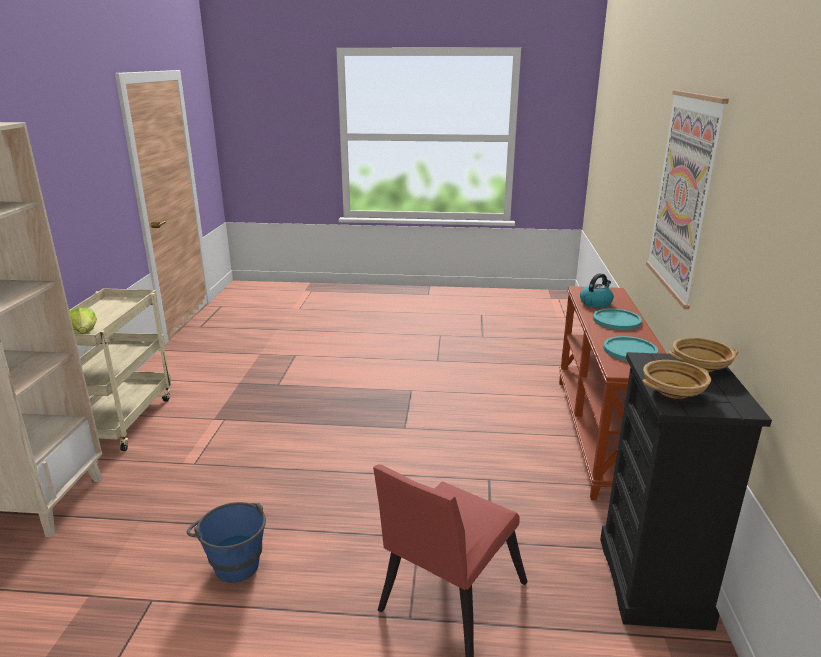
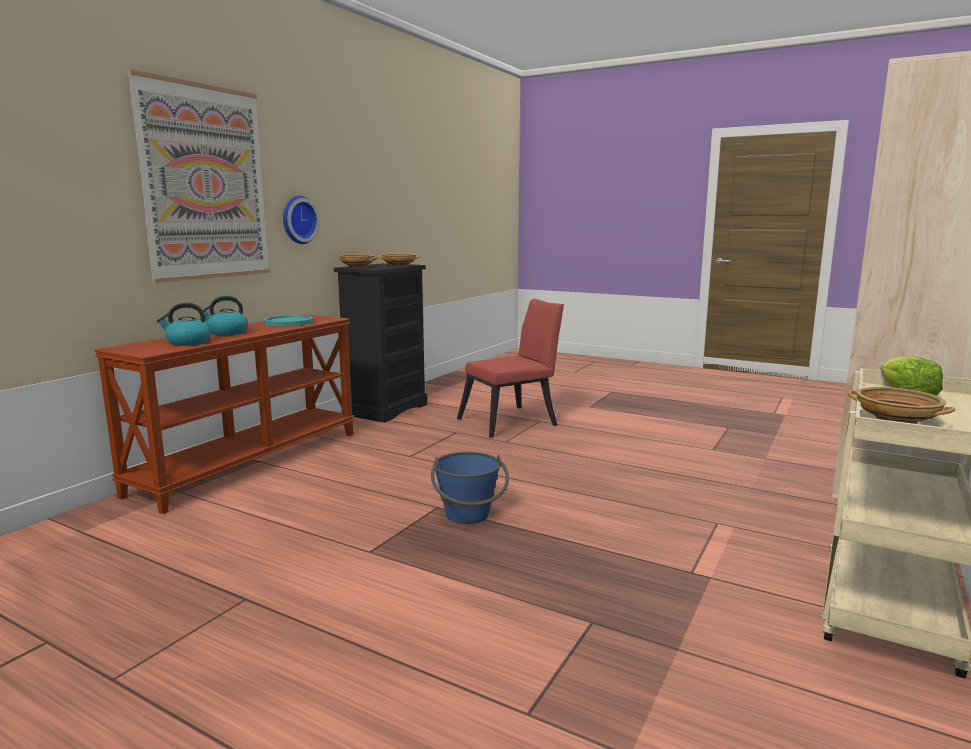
camera: 155 degrees left, 10 degrees down
(123, 309) = (897, 420): none -> beige bowl
(233, 561) = (654, 454): blue bucket -> blue bucket (469, 519)
(616, 320) = (227, 332): turquoise plate -> kettle
(721, 268) = (298, 220): none -> wall clock

